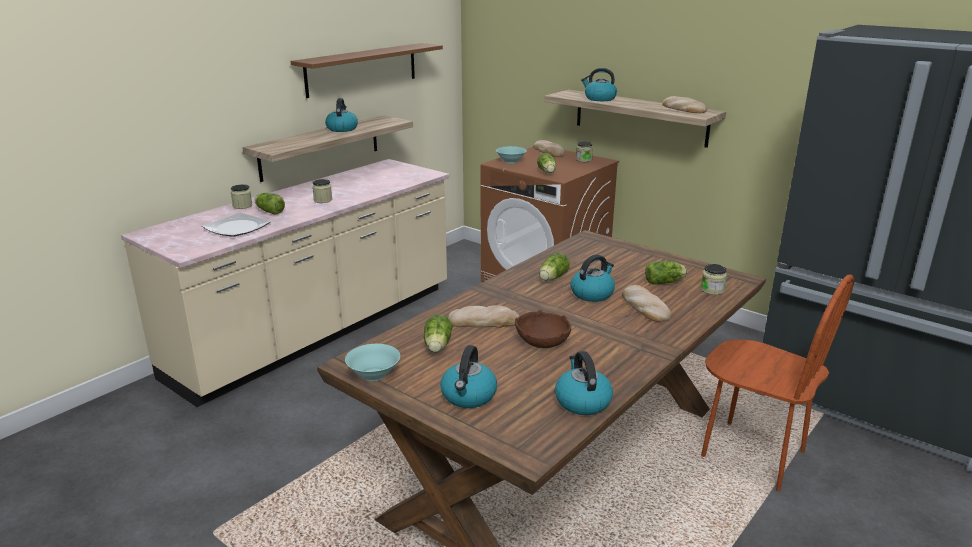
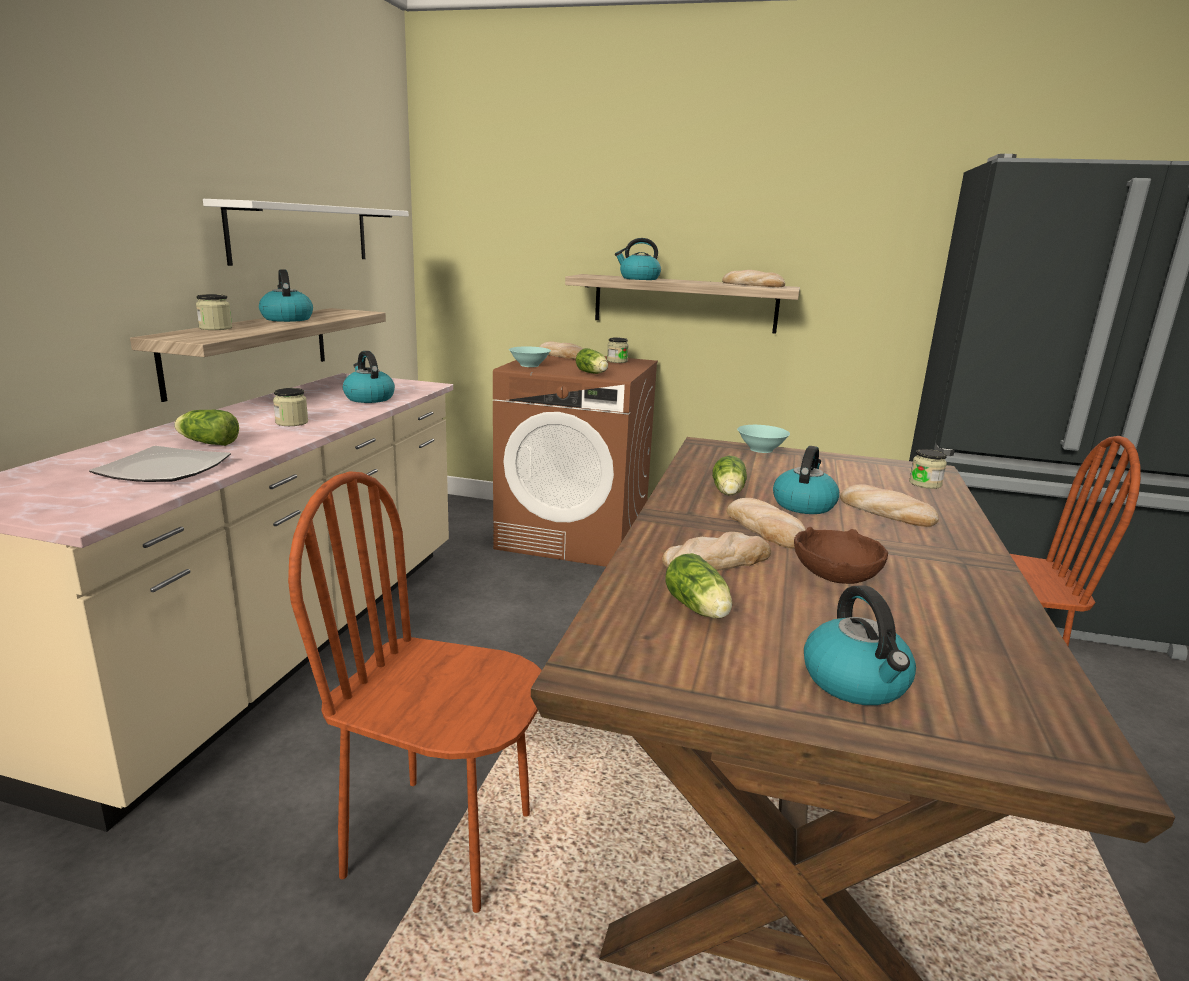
camera: 25 degrees left, 5 degrees down
(242, 206) = (145, 439): jar -> jar (215, 328)
(336, 450) = (440, 842): none -> brown chair
(362, 69) = (302, 233): brown shelf -> white shelf
(374, 375) = (656, 680): turquoise bowl -> turquoise bowl (761, 450)
(542, 306) = (766, 529): none -> bread
(582, 401) = (1014, 652): kettle -> kettle (368, 398)
(665, 282) = (864, 481): lettuce -> none

